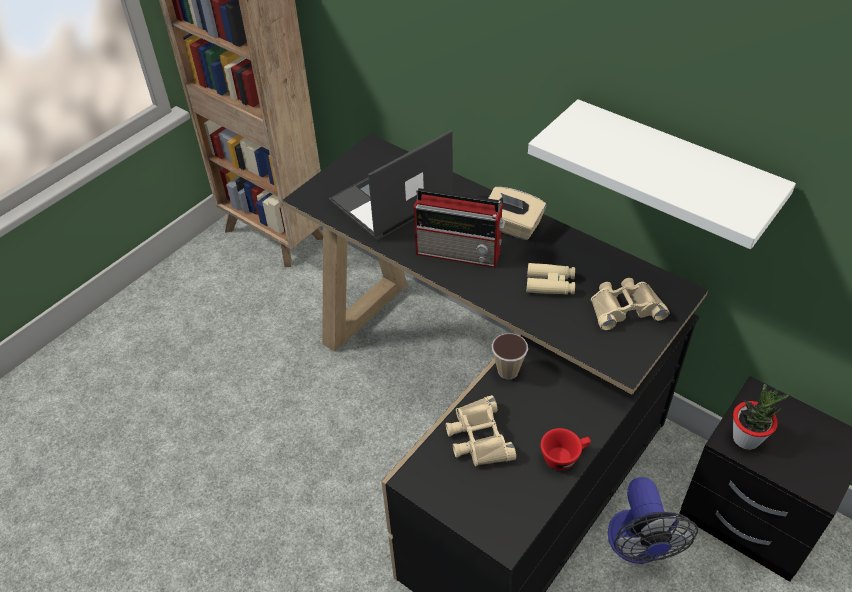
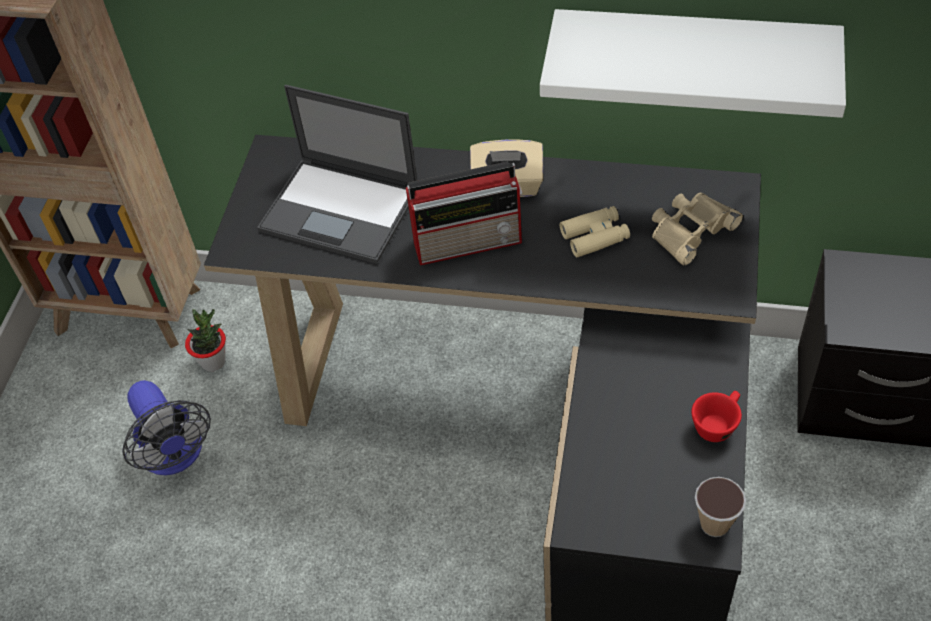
camera: 25 degrees left, 5 degrees up
(390, 200) = (342, 210): laptop -> laptop turned 90 degrees counterclockwise
(478, 437) = (615, 446): beige binoculars -> none
(508, 371) = (598, 357): cup -> cup (714, 524)
(639, 547) = (778, 486): fan -> fan (176, 456)
(746, 438) = (860, 318): potted plant -> potted plant (213, 361)

